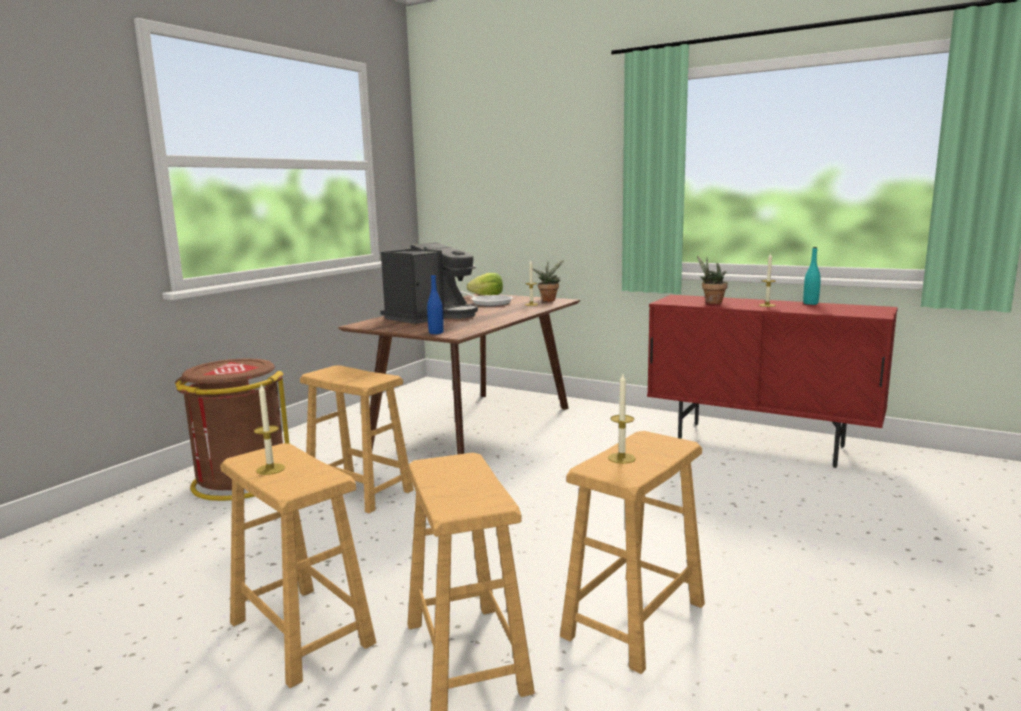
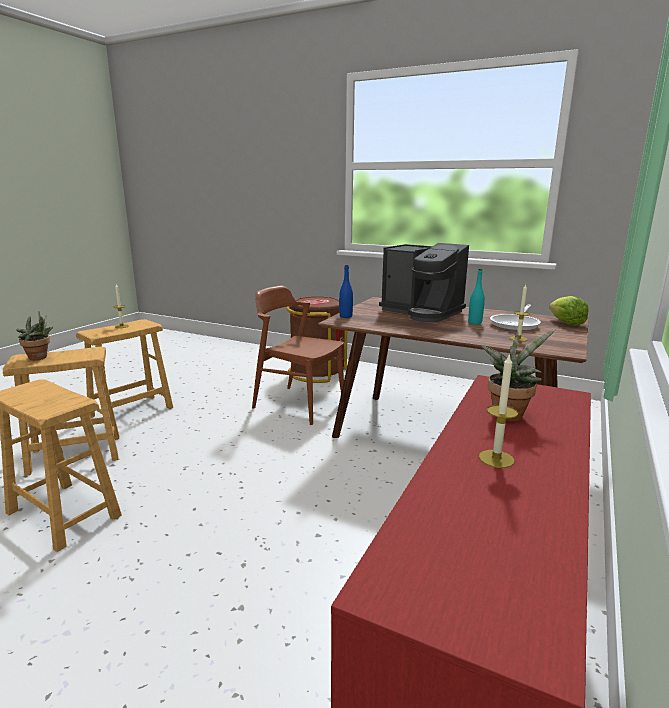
camera: 85 degrees right, 5 degrees up
(358, 491) = (299, 404): brown stool -> brown chair
(549, 300) = (560, 345): potted plant -> potted plant (40, 358)
(621, 458) = (43, 392): candle -> none
(810, 303) = (552, 518): turquoise bottle -> turquoise bottle (475, 322)

